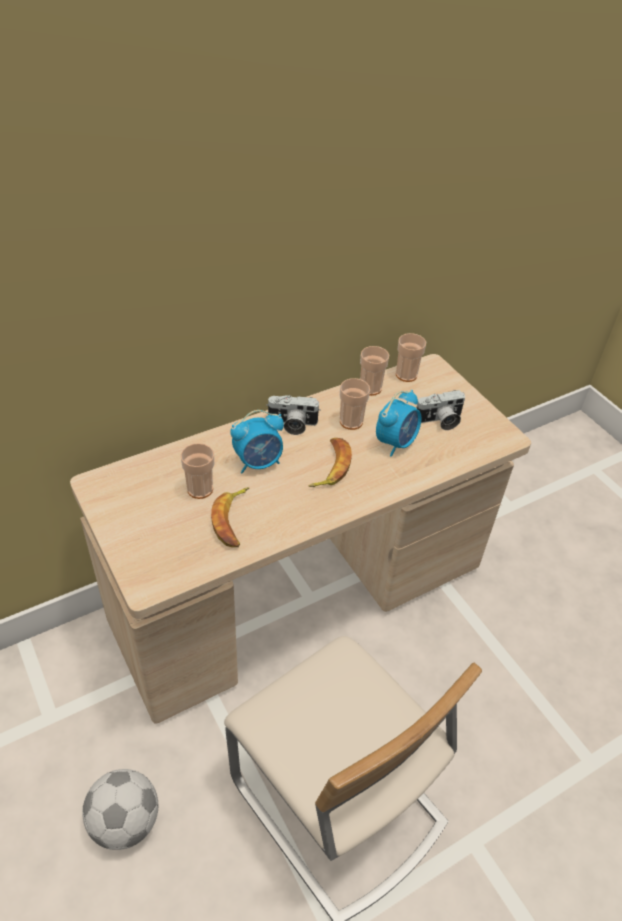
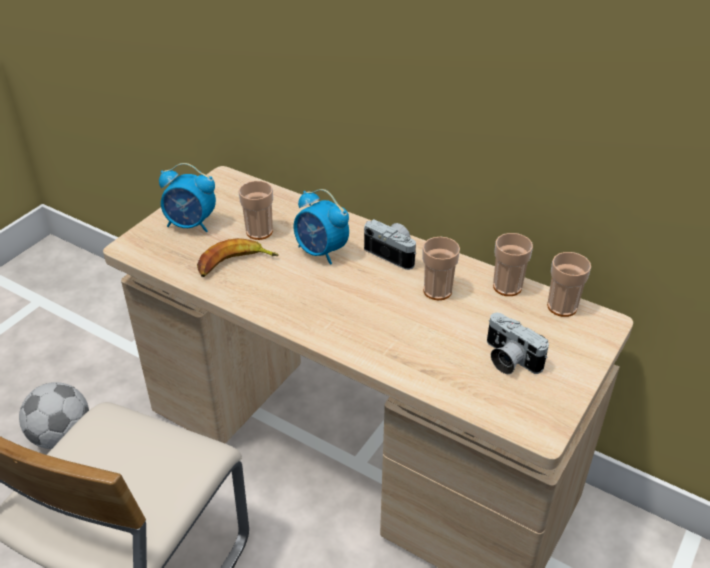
camera: 65 degrees right, 5 degrees down
(292, 424) = (393, 253): camera -> camera turned 150 degrees clockwise
(330, 466) = (356, 299): banana -> none
(396, 442) = (436, 335): alarm clock -> alarm clock (191, 224)

